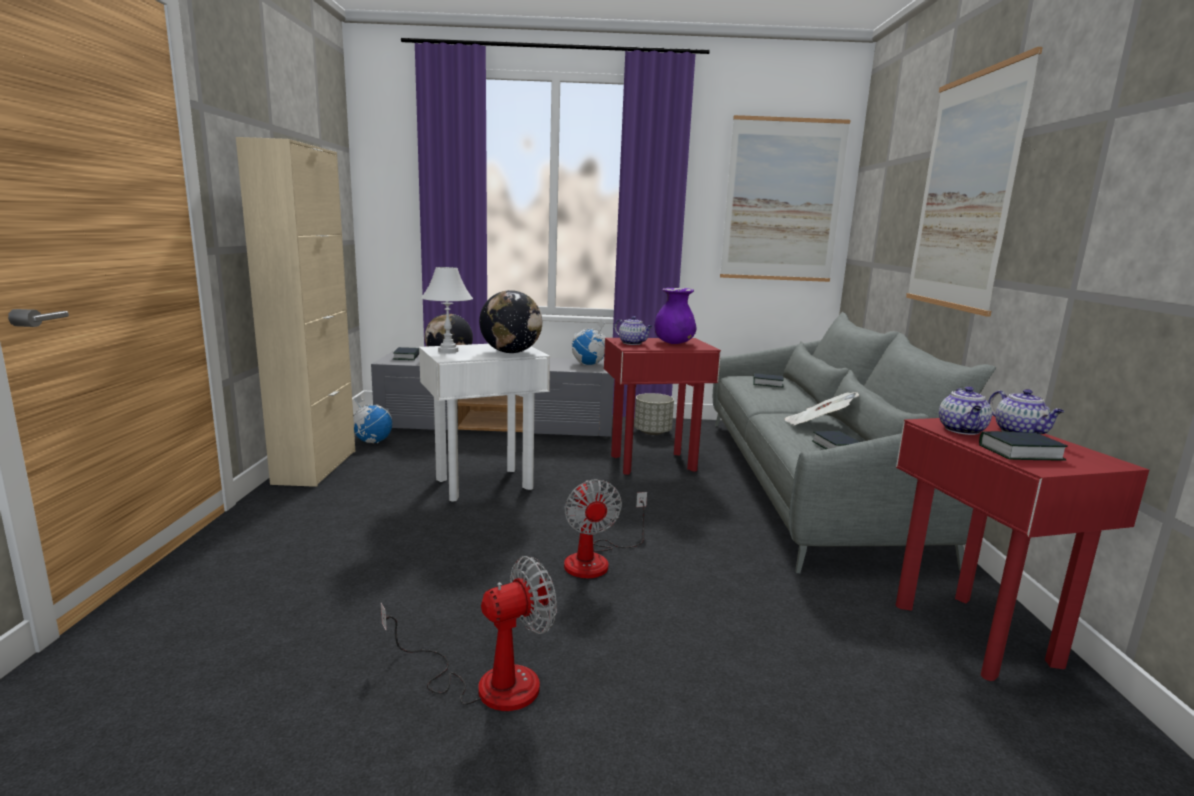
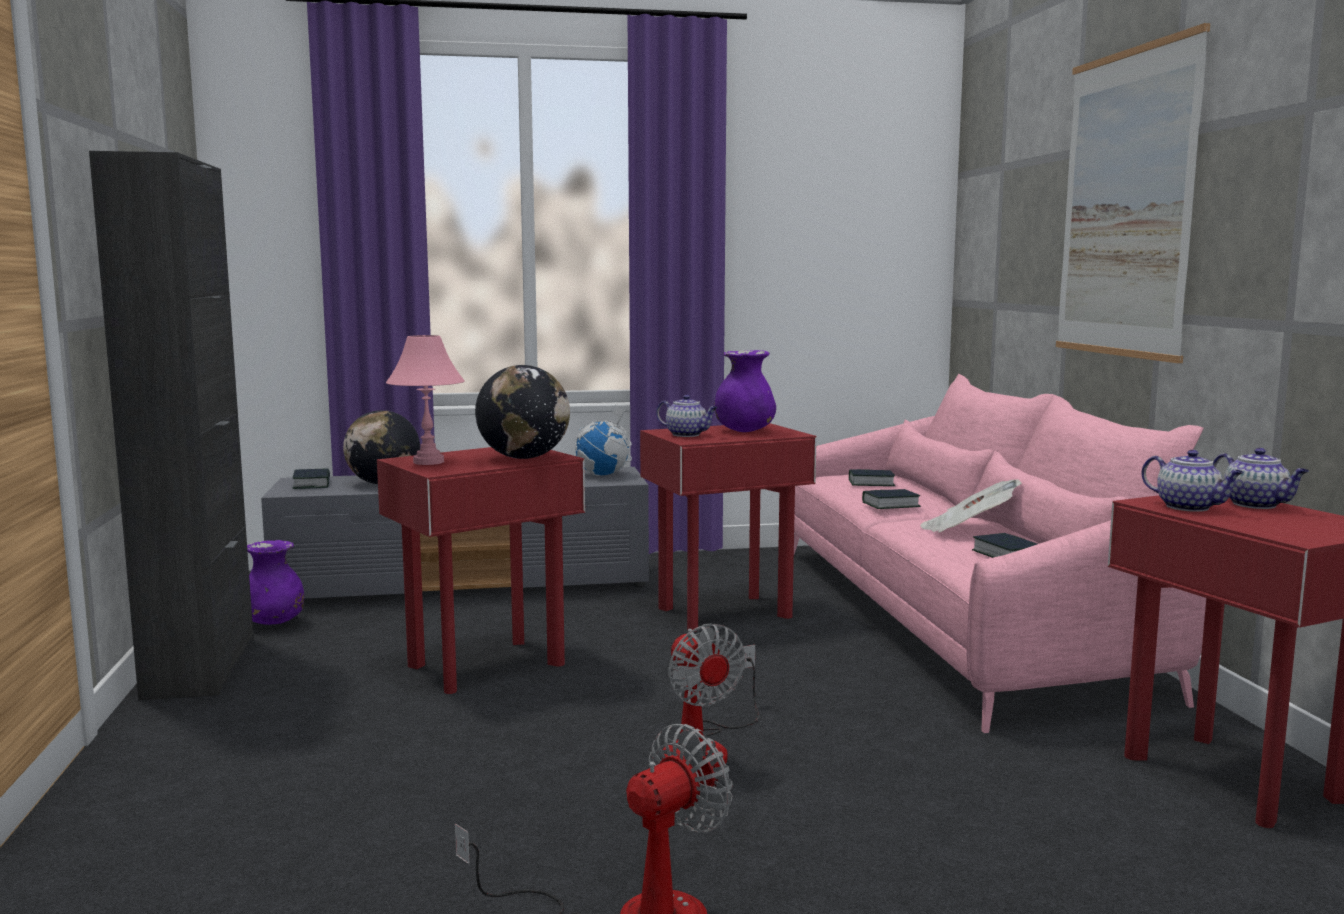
camera: 10 degrees left, 5 degrees down
(315, 467) = (200, 667): beige cabinet -> black cabinet
(372, 442) = (273, 623): globe -> purple vase
(448, 351) = (428, 462): white table lamp -> pink table lamp
(484, 484) = (487, 665): white side table -> red side table
(652, 432) = (704, 571): grey planter -> none
(782, 201) = (859, 221): picture -> none
(812, 482) = (956, 617): grey sofa -> pink sofa
(962, 430) = (1189, 507): teapot -> teapot turned 45 degrees counterclockwise
(1020, 453) = (1269, 526): book -> book (890, 505)

